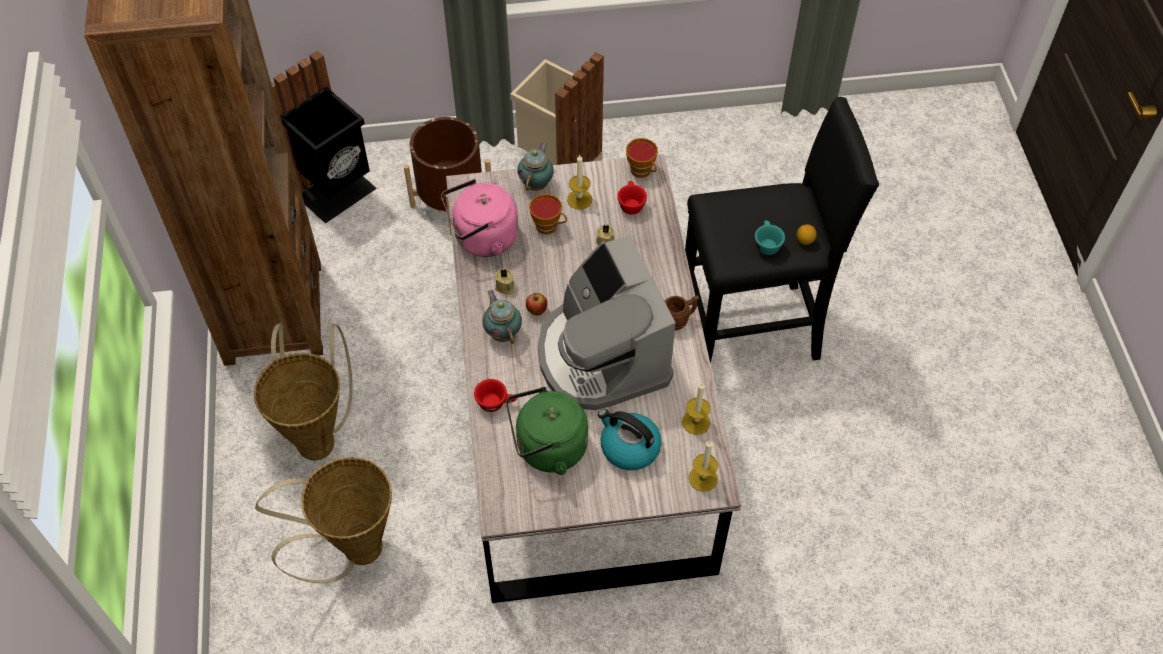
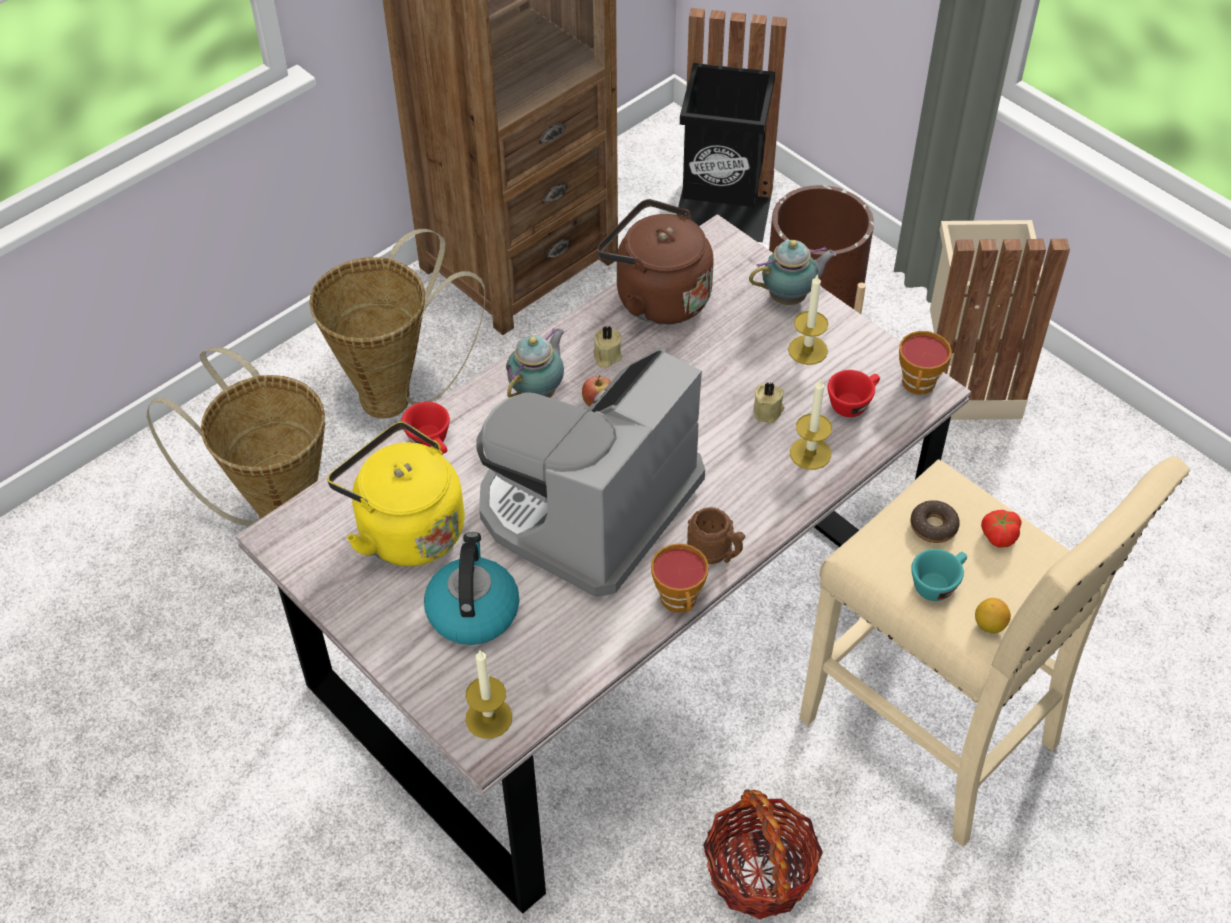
camera: 55 degrees right, 5 degrees down
(482, 239) = (656, 297): pink kettle -> brown kettle
(547, 448) = (406, 528): green kettle -> yellow kettle
(549, 226) = (736, 345): cup -> cup (680, 601)
(696, 422) = (570, 662): candle -> candle (810, 453)
(732, 223) = (933, 526): none -> donut
(753, 329) = (933, 735): black stool -> beige stool
(757, 203) = (998, 535): none -> tomato
(772, 452) = (760, 872): none -> basket

